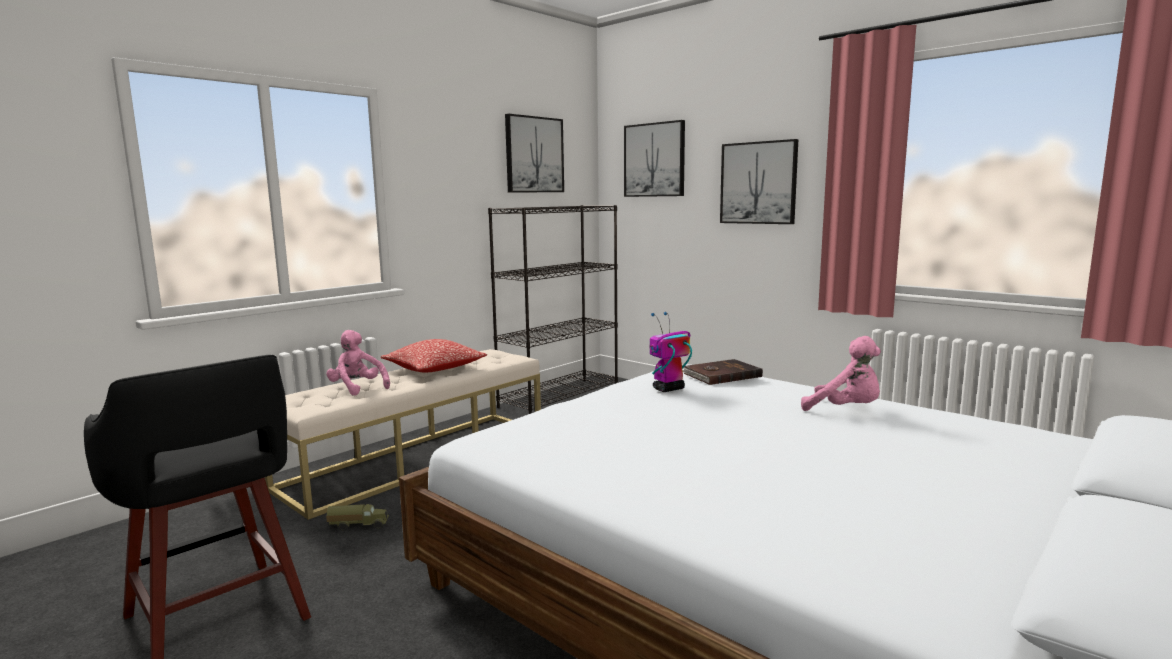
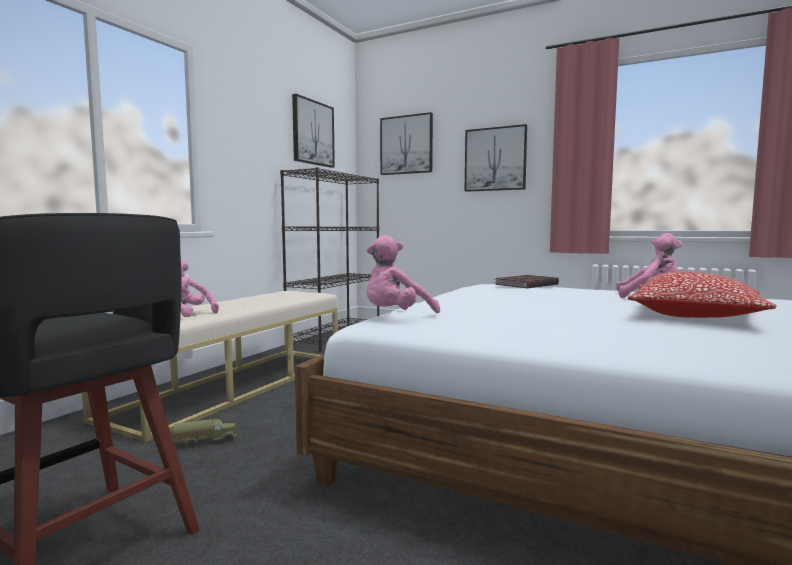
camera: 15 degrees left, 5 degrees down
(434, 369) = (249, 301): pillow -> pillow (694, 315)
(506, 431) = (396, 316): none -> pink plush toy
(668, 389) = (496, 292): toy robot -> none

